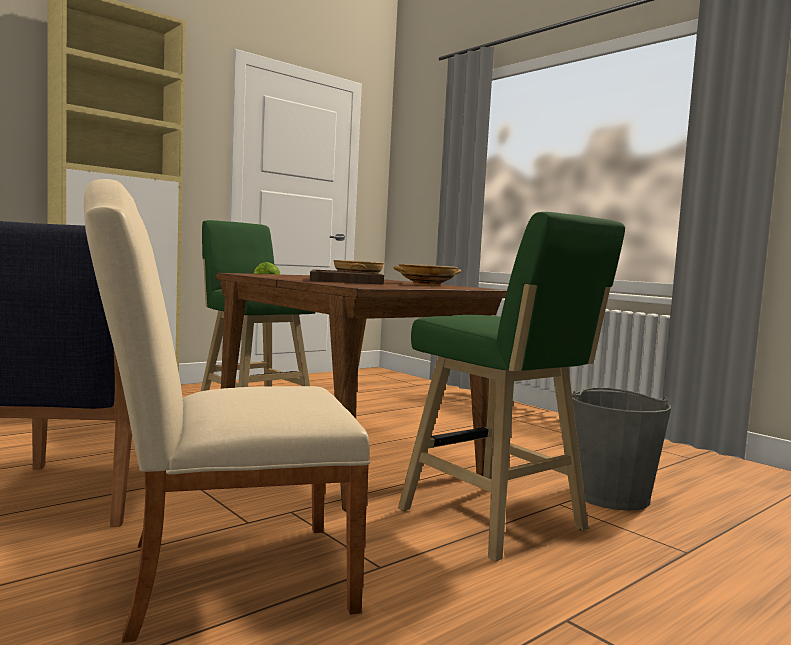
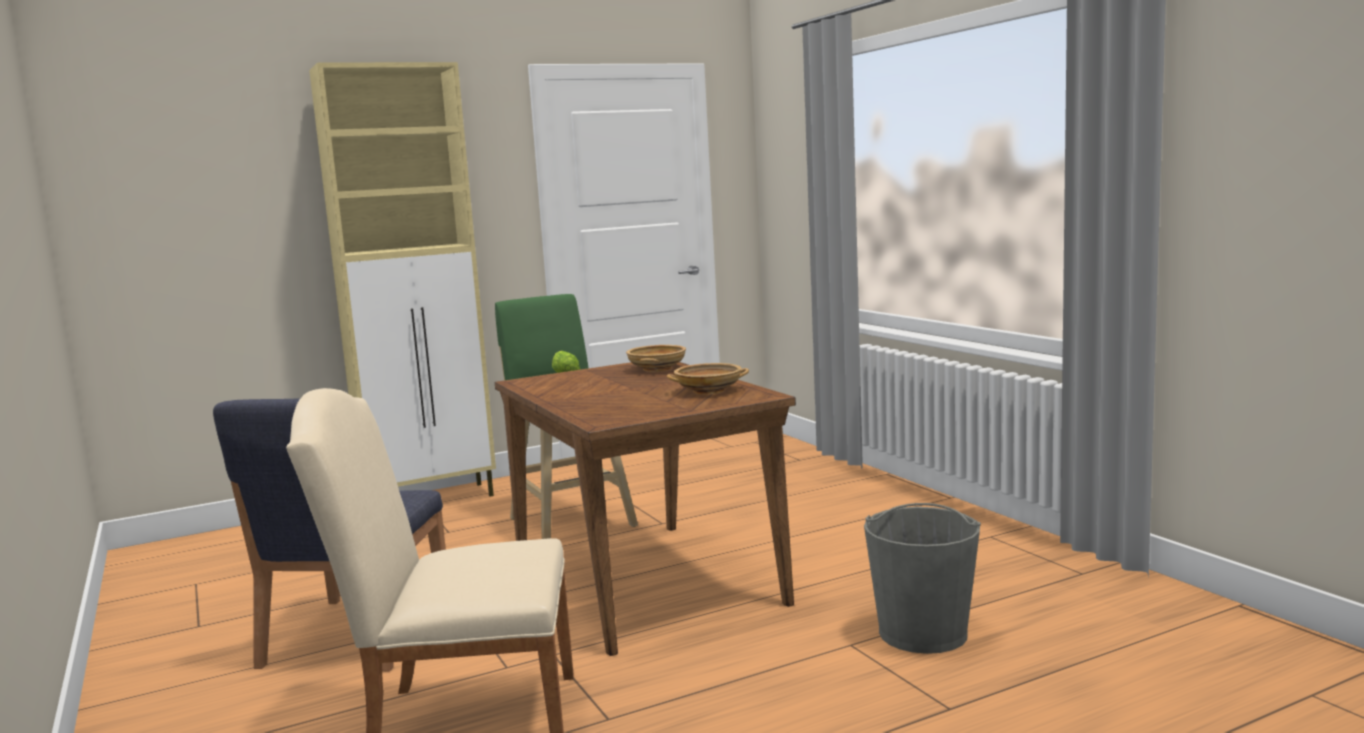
camera: 15 degrees right, 5 degrees up
(346, 281) = (617, 394): brown tray -> none
(497, 523) = (760, 669): green stool -> none

